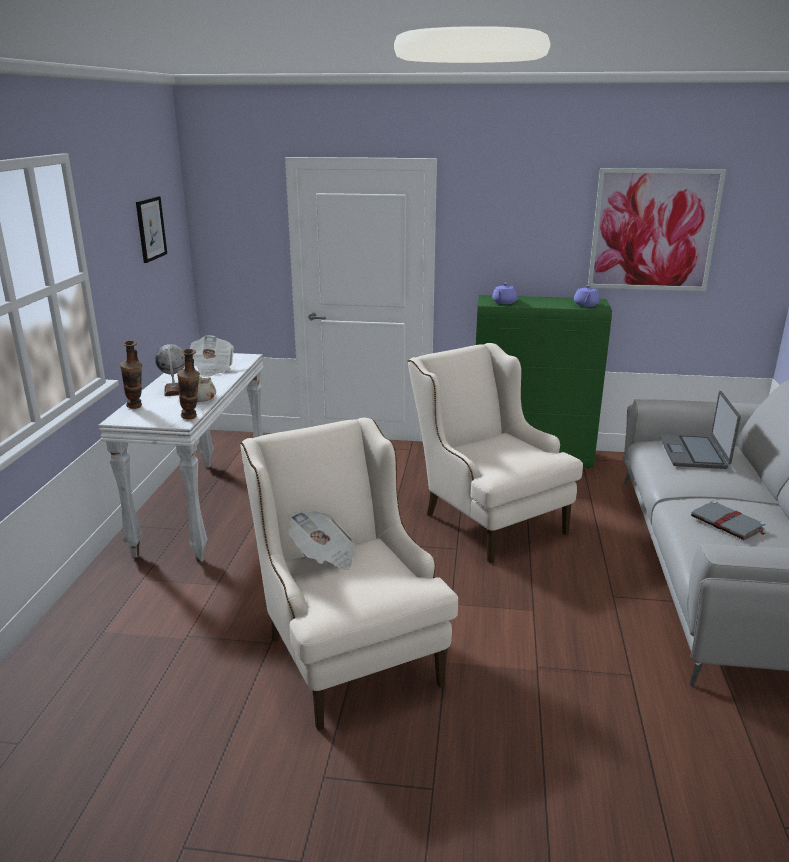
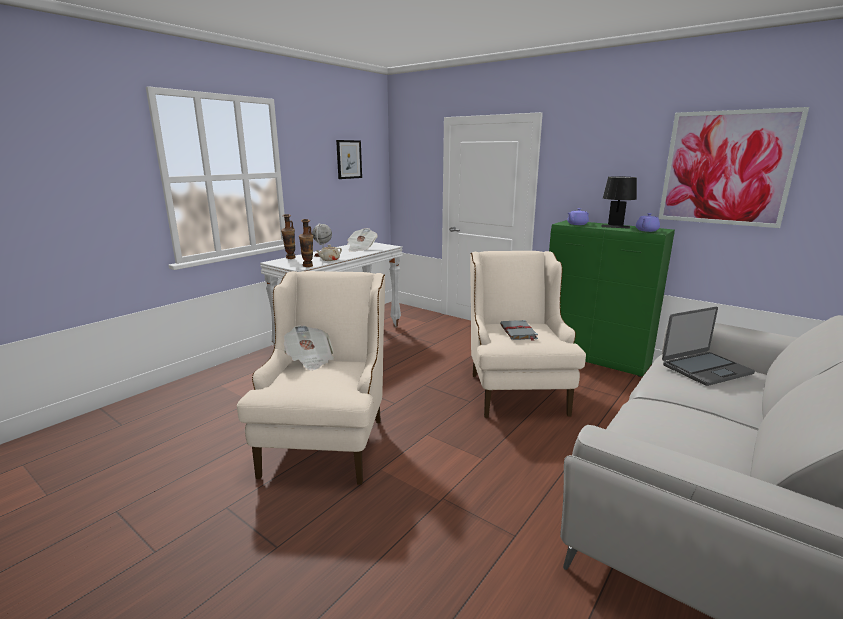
camera: 30 degrees right, 5 degrees down
(549, 303) = (615, 227): none -> black table lamp
(694, 453) = (705, 369): laptop -> laptop turned 150 degrees counterclockwise
(728, 523) = (672, 427): grey book -> grey book (518, 332)

